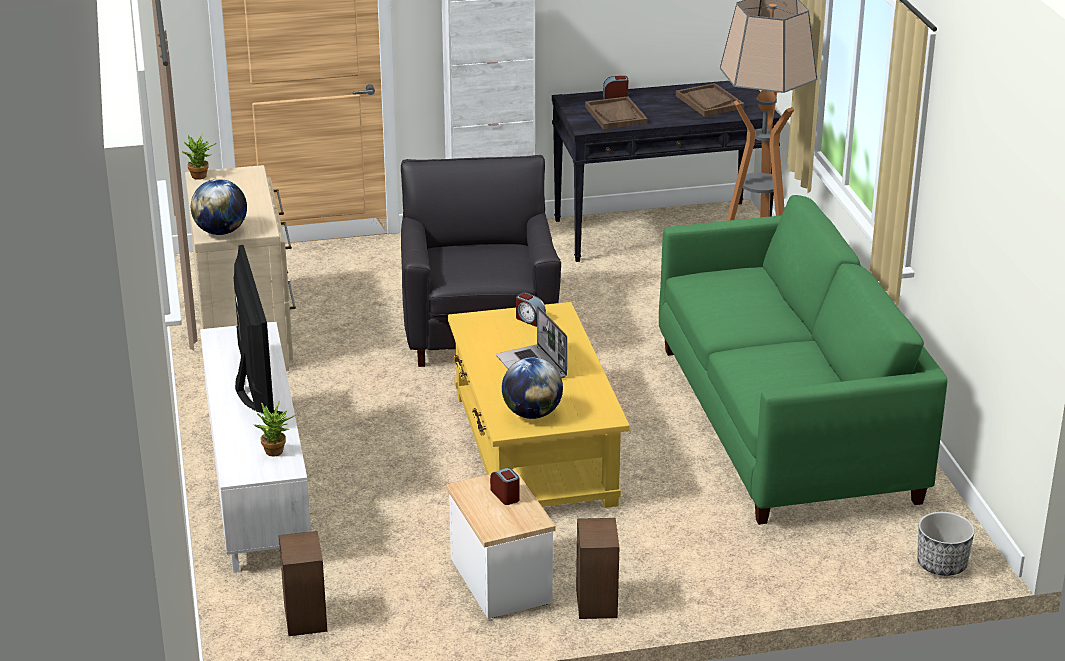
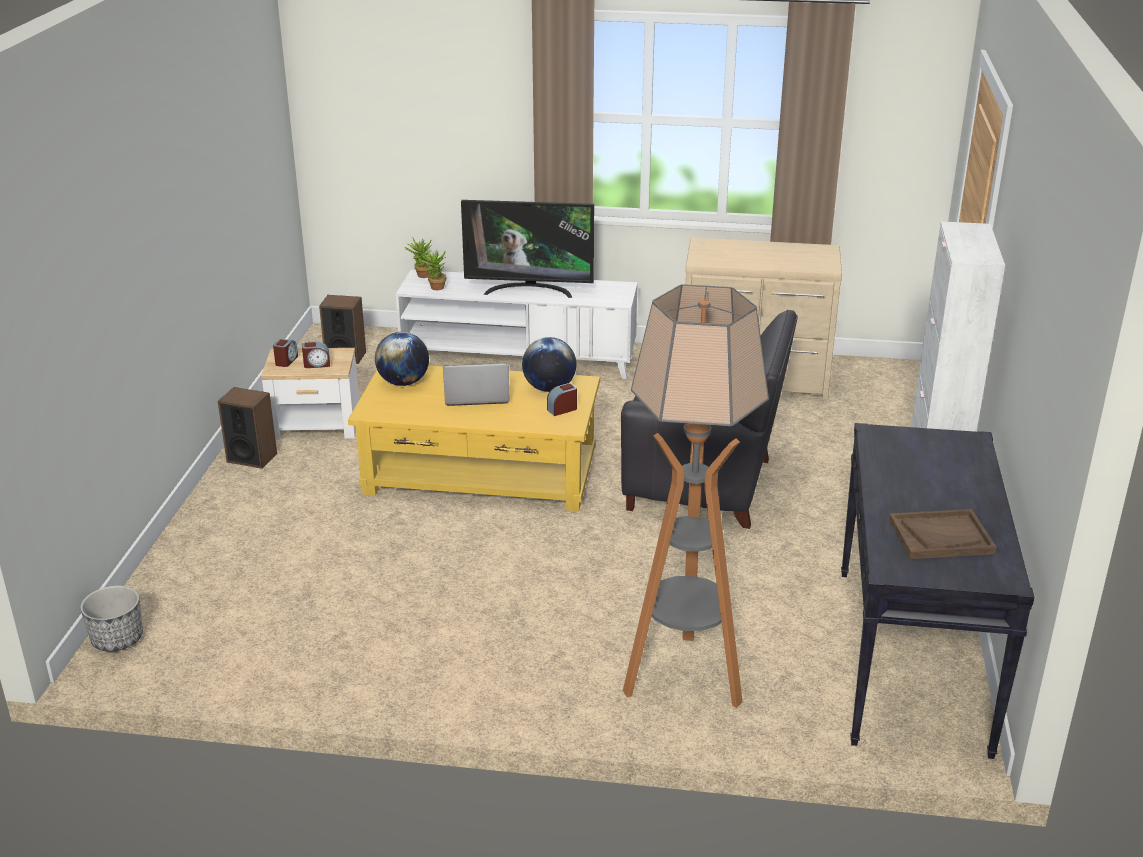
camera: 110 degrees right, 0 degrees up
(201, 177) = (823, 249): potted plant -> potted plant (421, 276)
(221, 232) = (706, 246): globe -> globe (549, 388)
(615, 97) = (973, 471): alarm clock -> alarm clock (286, 361)
(616, 115) = (910, 459): brown tray -> none
(786, 423) = (415, 622): green sofa -> none

